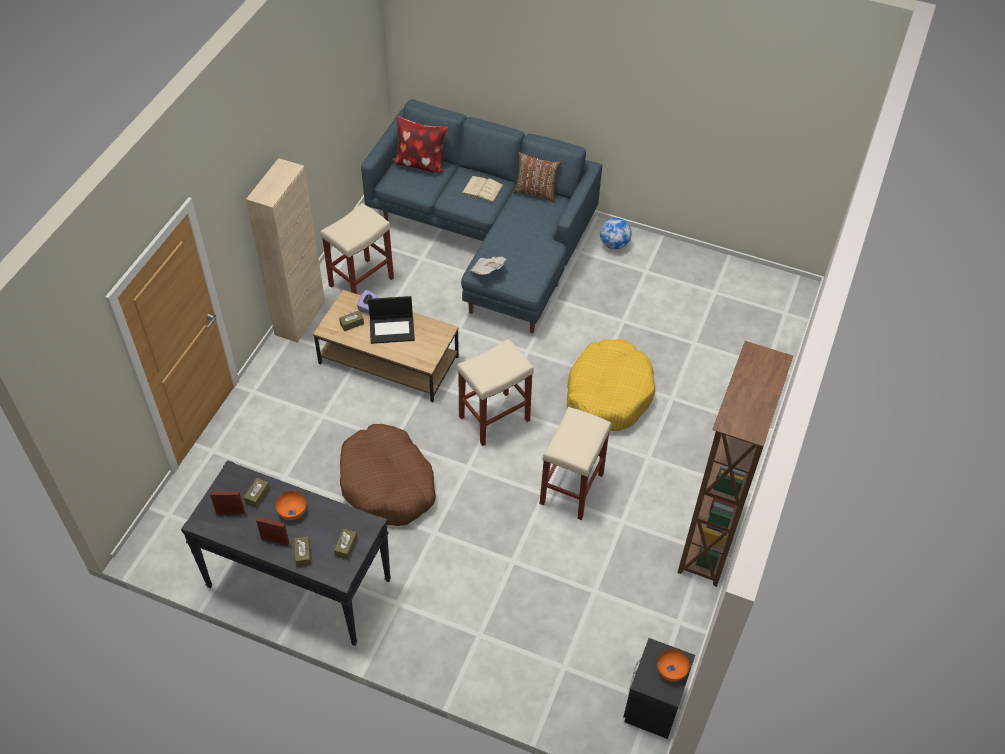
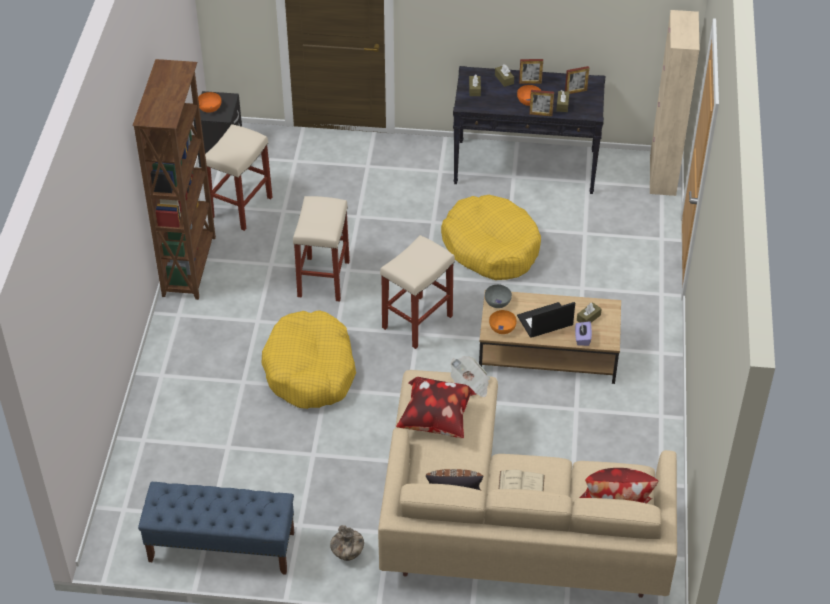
camera: 165 degrees right, 5 degrees down
(289, 488) = (540, 114): none -> picture frame
(300, 318) = (664, 374): beige cabinet -> beige cabinet (662, 175)
(361, 281) = (624, 430): beige stool -> beige stool (241, 208)
(387, 484) = (491, 247): brown dog bed -> yellow dog bed
(426, 357) = (497, 302): none -> grey bowl
(433, 332) = (502, 328): none -> orange bowl
(488, 237) = (506, 524): blue sofa -> beige sofa
(527, 248) = (436, 422): none -> pillow
(614, 244) = (347, 553): globe -> vase
(709, 269) = (221, 547): none -> blue bench

